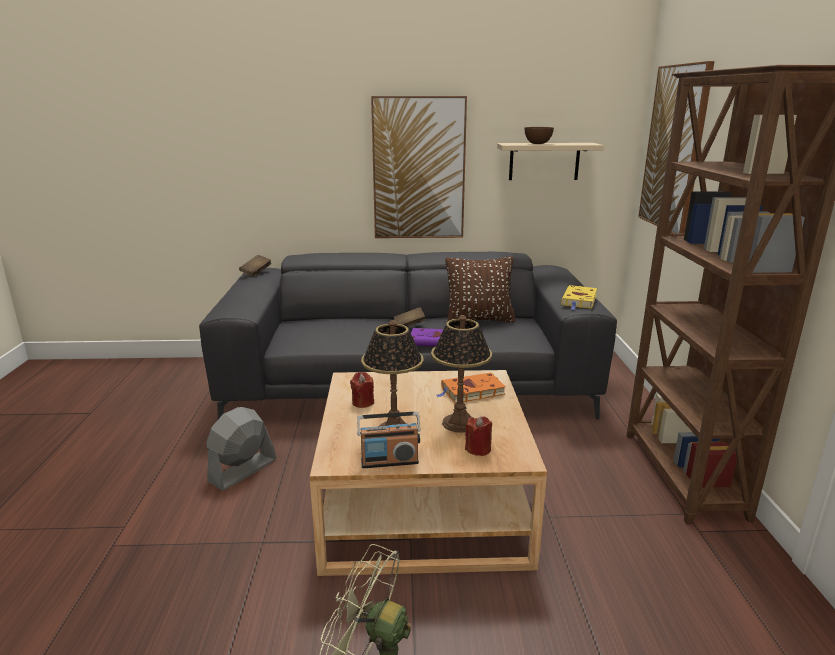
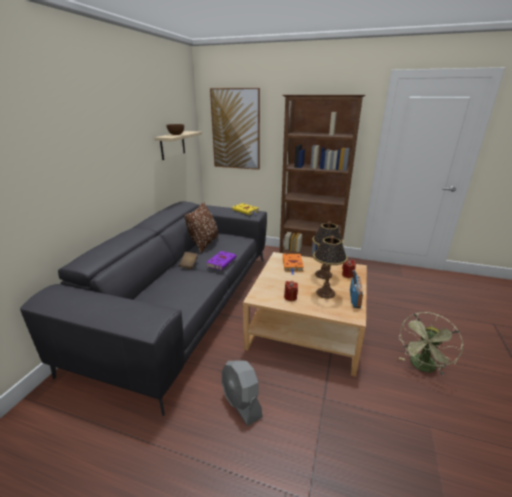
camera: 70 degrees left, 5 degrees up
(256, 272) = (51, 296): brown book -> none
(418, 169) = (122, 163): picture -> none

